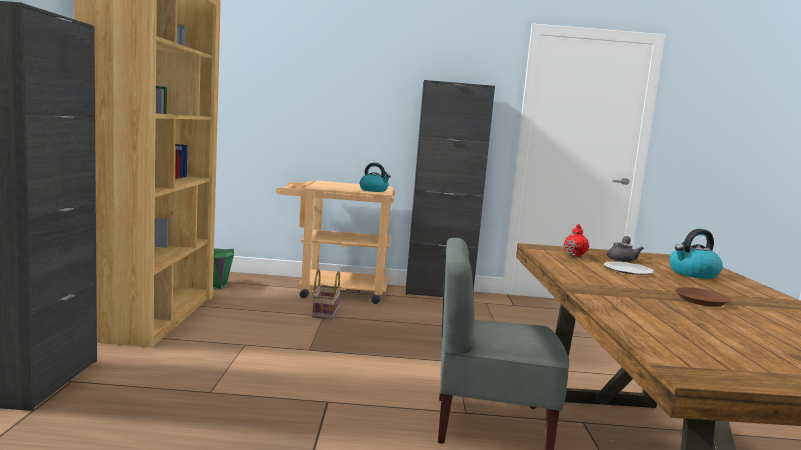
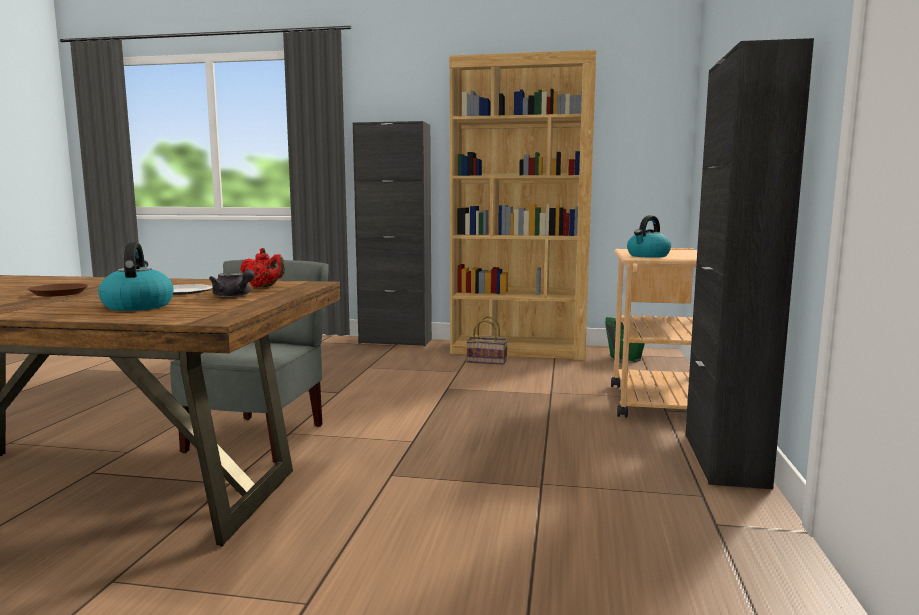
camera: 100 degrees right, 0 degrees up
(325, 312) = (564, 394): basket -> basket (488, 361)

